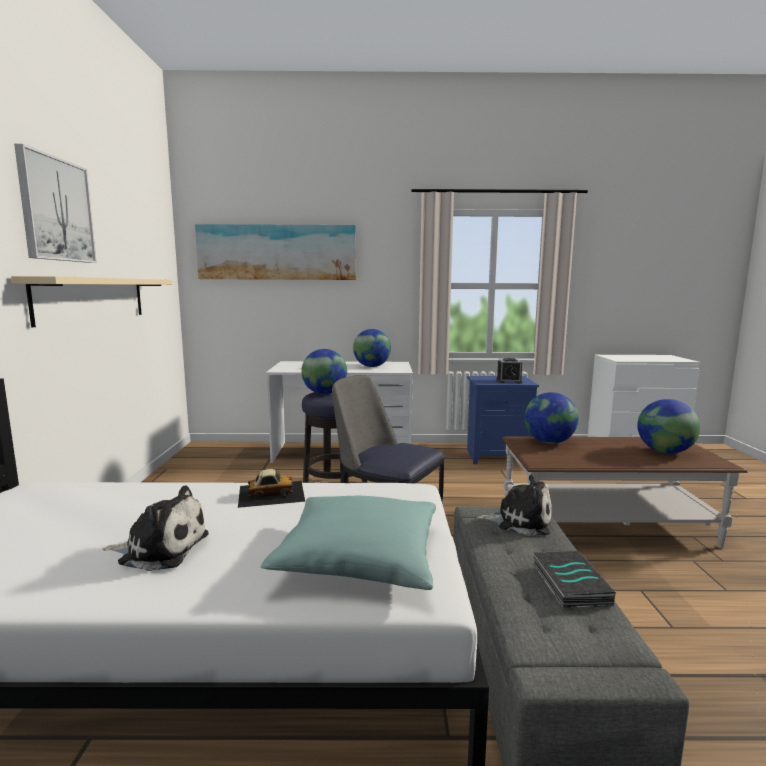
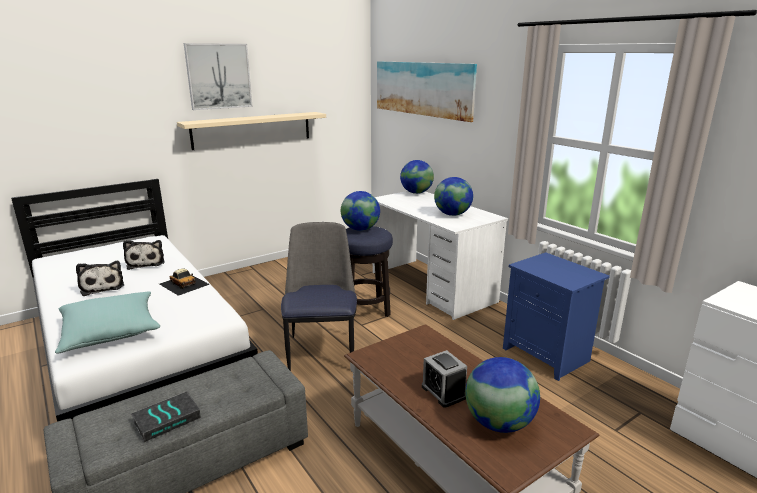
camera: 55 degrees right, 10 degrees up
(509, 381) = (557, 274): alarm clock -> alarm clock (443, 392)
(520, 521) = (260, 380): plush toy -> plush toy (146, 262)
(549, 442) = (436, 348): globe -> globe (416, 193)

